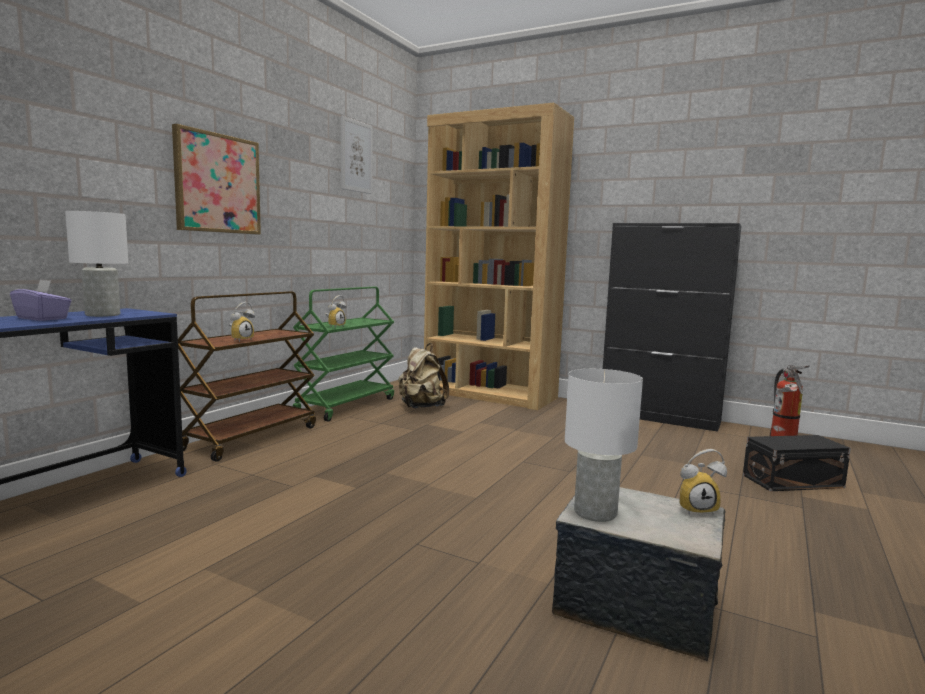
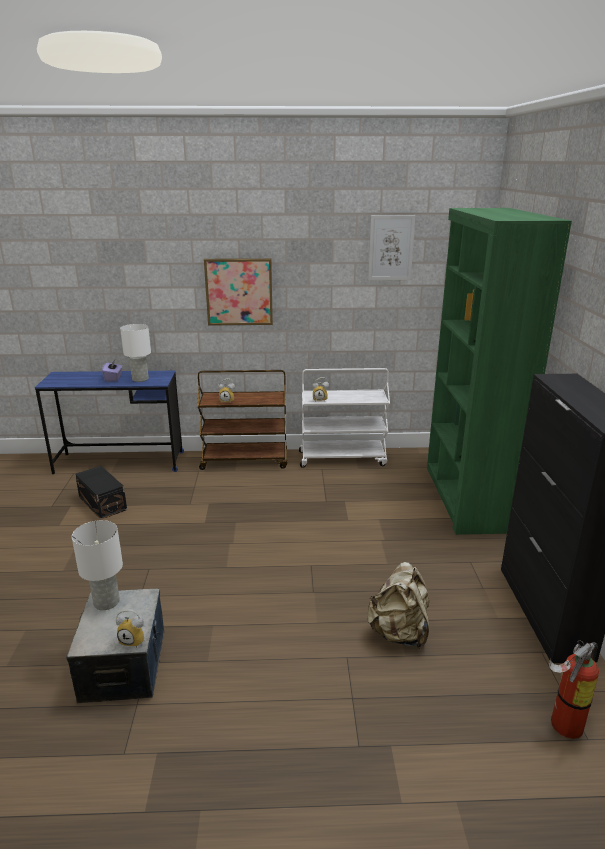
camera: 60 degrees right, 15 degrees up
(346, 406) = (342, 458): green cart -> white cart
(421, 407) = (380, 484): beige backpack -> beige backpack (399, 633)
(489, 394) = (466, 498): brown bookcase -> green bookcase
(697, 509) = (134, 640): alarm clock -> alarm clock turned 45 degrees counterclockwise
(790, 481) = (431, 735): black storage box -> black storage box (103, 502)

